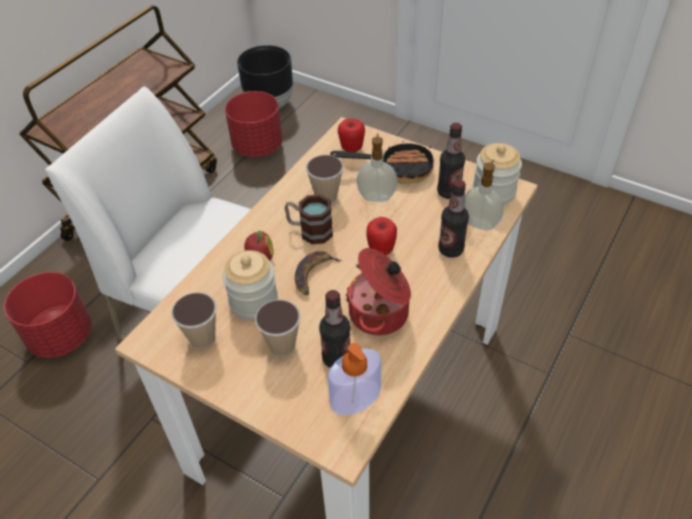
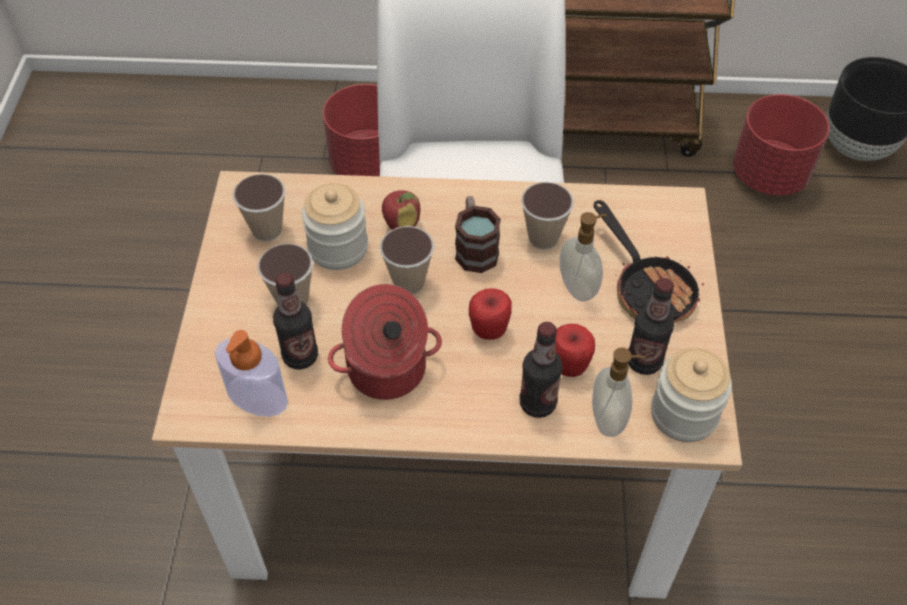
camera: 60 degrees right, 5 degrees up
(314, 275) = (409, 282): banana -> cup
(351, 148) = (649, 224): apple -> apple (569, 366)

